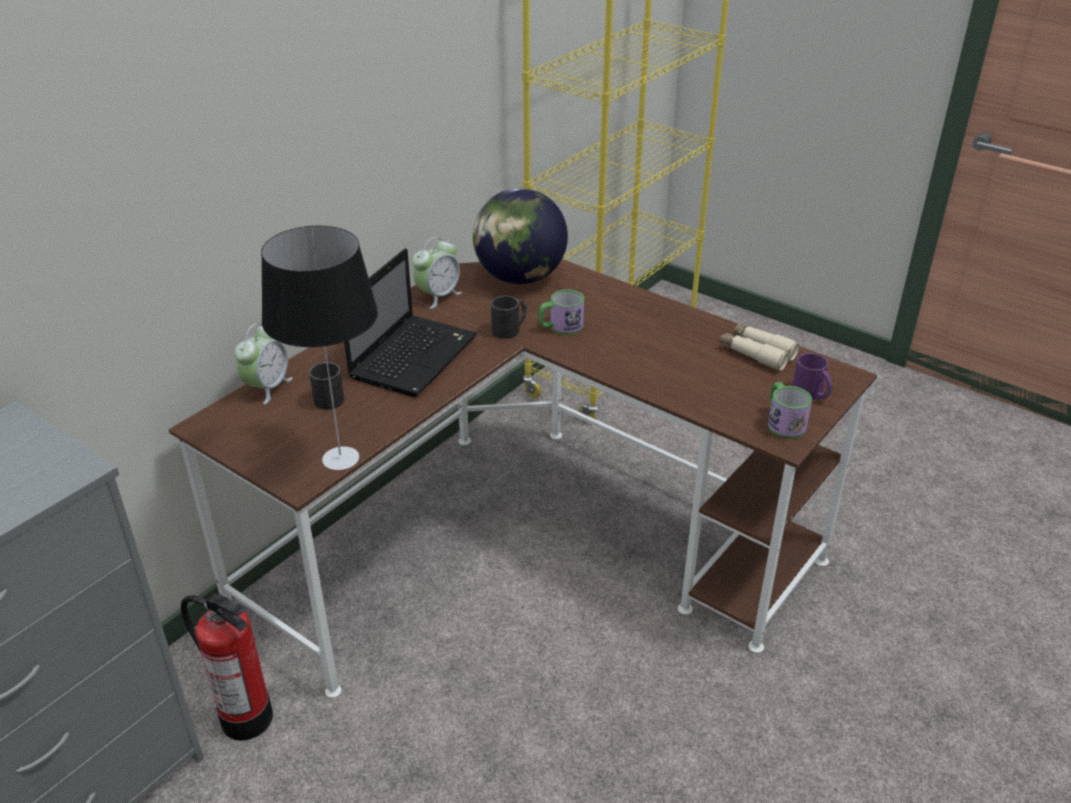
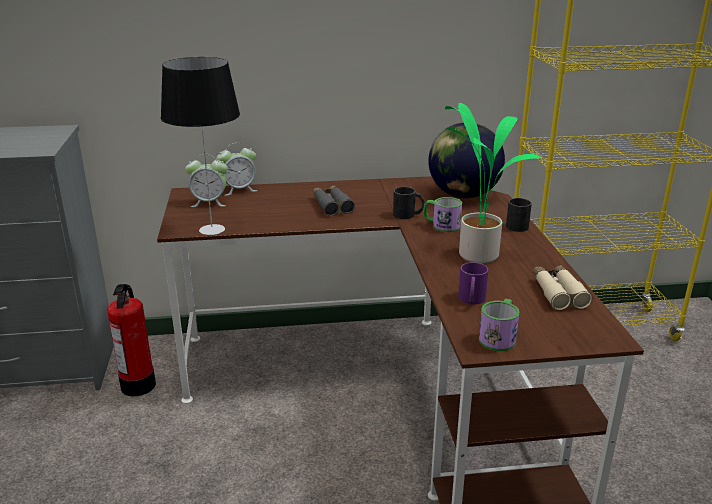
camera: 45 degrees right, 10 degrees down
(329, 396) = (257, 204): black mug -> black mug (519, 225)
(414, 355) = (332, 205): laptop -> grey binoculars
(438, 296) = (397, 186): alarm clock -> alarm clock (209, 202)
(641, 345) = (477, 254): none -> potted plant
(811, 394) = (556, 334): purple mug -> purple mug (471, 300)

